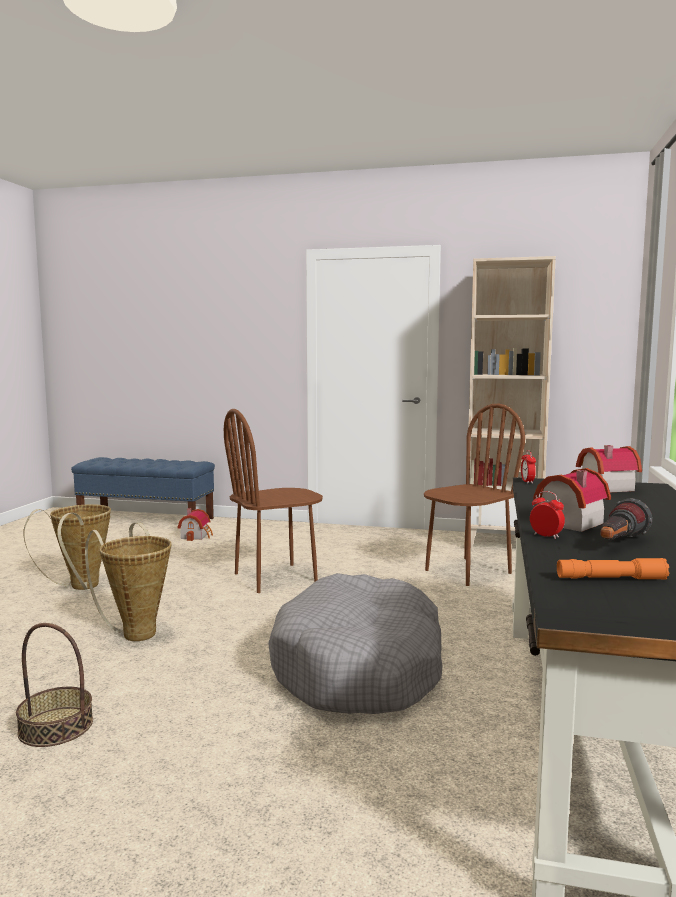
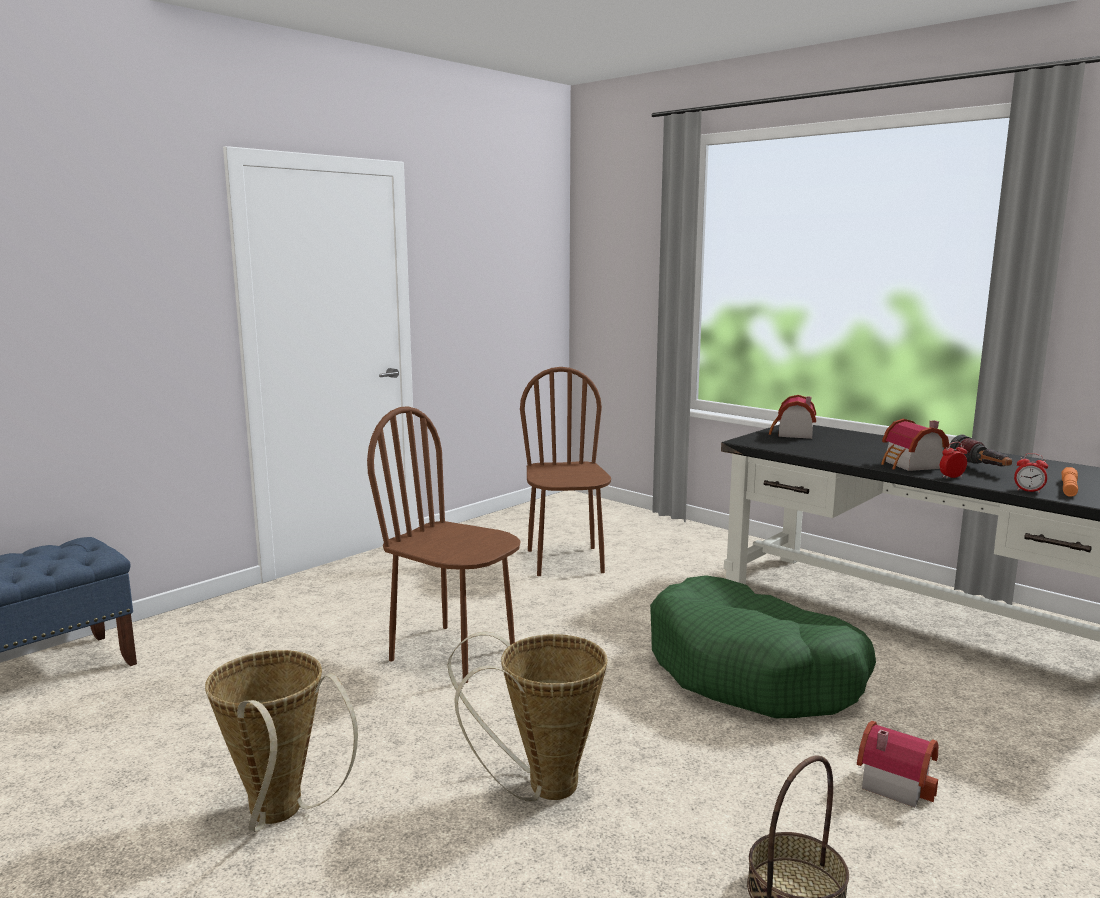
camera: 60 degrees left, 5 degrees up
(196, 536) = (175, 667): toy house -> toy house (894, 782)
(275, 577) = (453, 653): brown chair -> brown chair turned 120 degrees clockwise
(359, 667) = (753, 672): grey dog bed -> green dog bed
(503, 543) = (509, 525): beige bookcase -> none
(527, 482) = (749, 443): alarm clock -> alarm clock (1028, 491)

